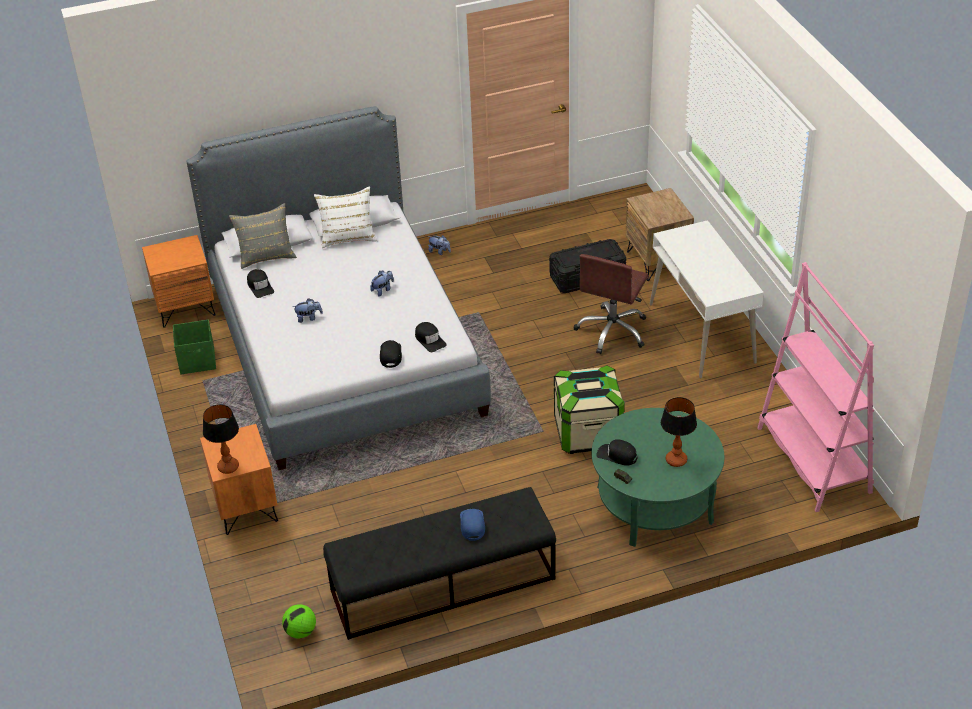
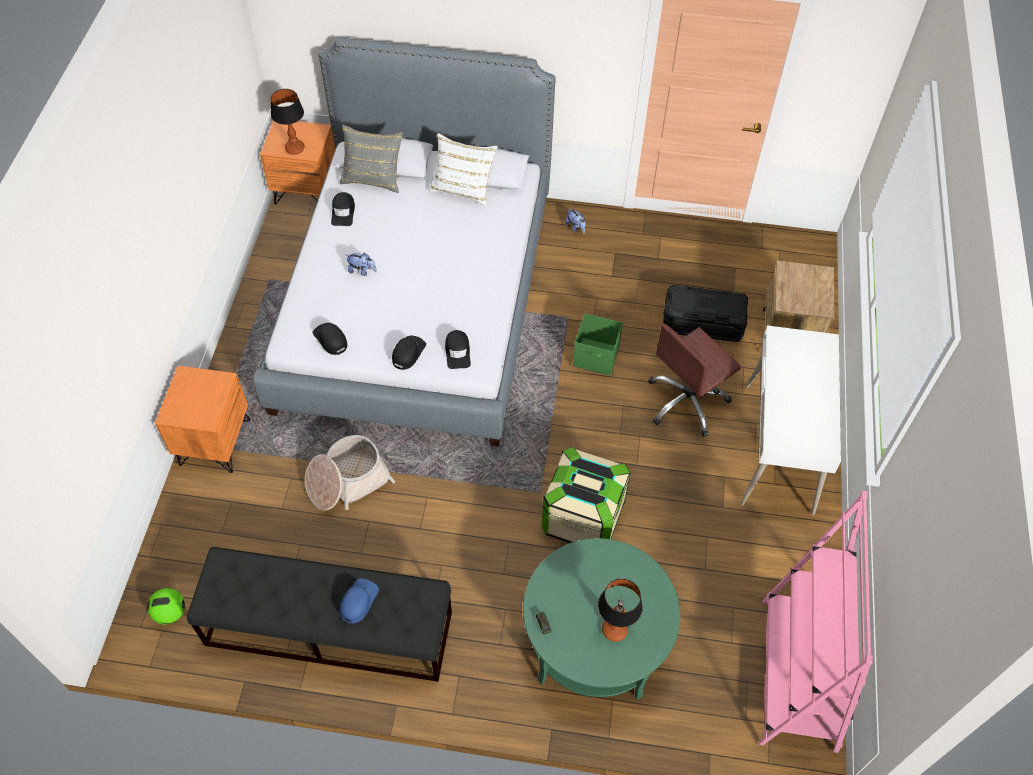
camera: 25 degrees right, 15 degrees up
(198, 361) = (279, 255): green storage box -> green storage box (596, 357)
(228, 467) = (178, 413): table lamp -> table lamp (294, 149)
(381, 486) = (347, 480): none -> basket
(383, 290) = (453, 268): plush toy -> none
(617, 455) = (556, 591): black cap -> black cap (330, 339)

